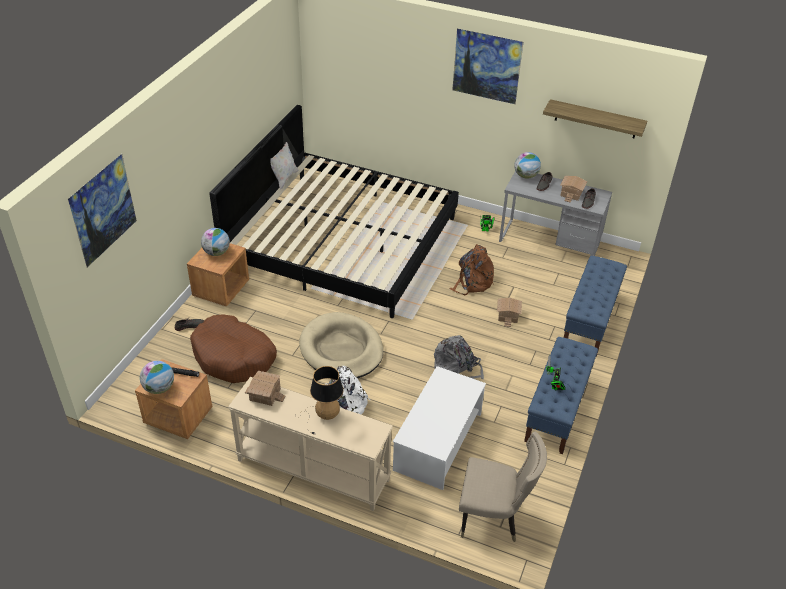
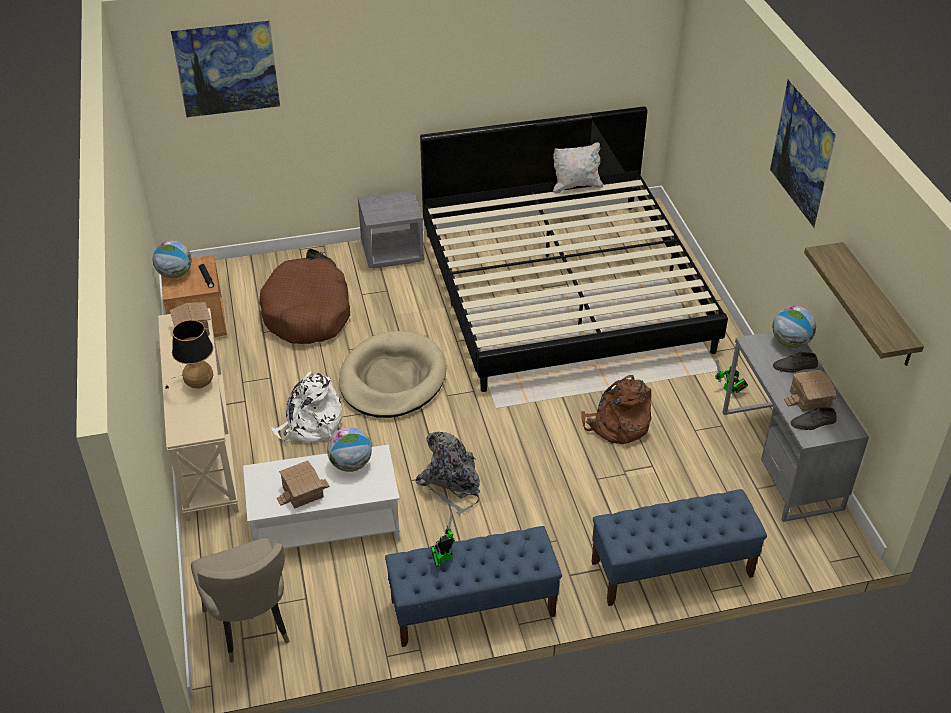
camera: 55 degrees right, 0 degrees up
(217, 252) = (394, 205): globe -> globe (351, 464)
(221, 289) = (392, 252): brown nightstand -> grey nightstand
(508, 315) = (593, 486): toy house -> toy house (303, 493)

